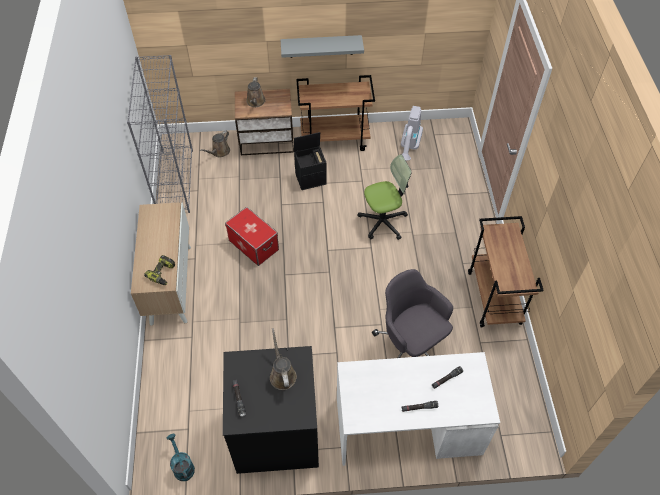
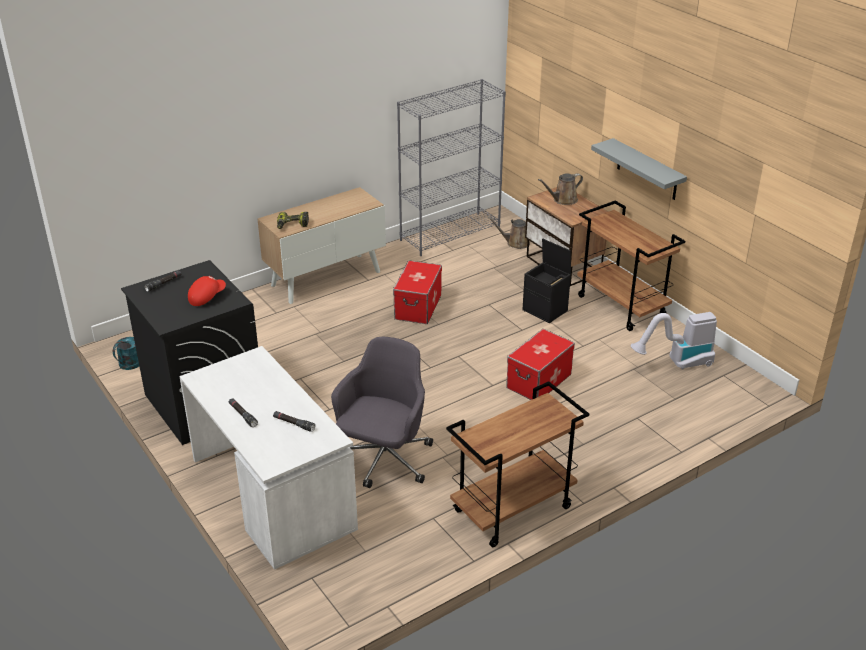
camera: 60 degrees right, 20 degrees down
(282, 374) = (206, 297): brown watering can -> red cap
(383, 221) = (539, 381): office chair -> storage box

